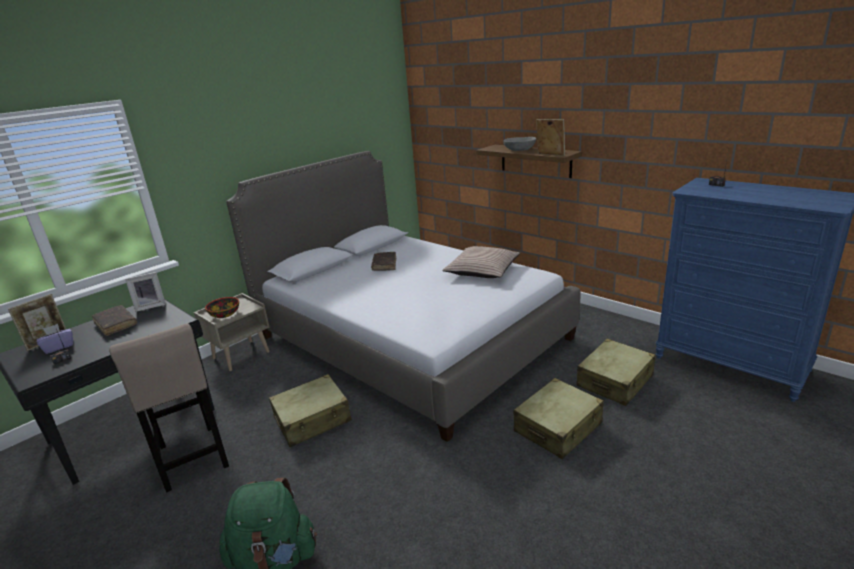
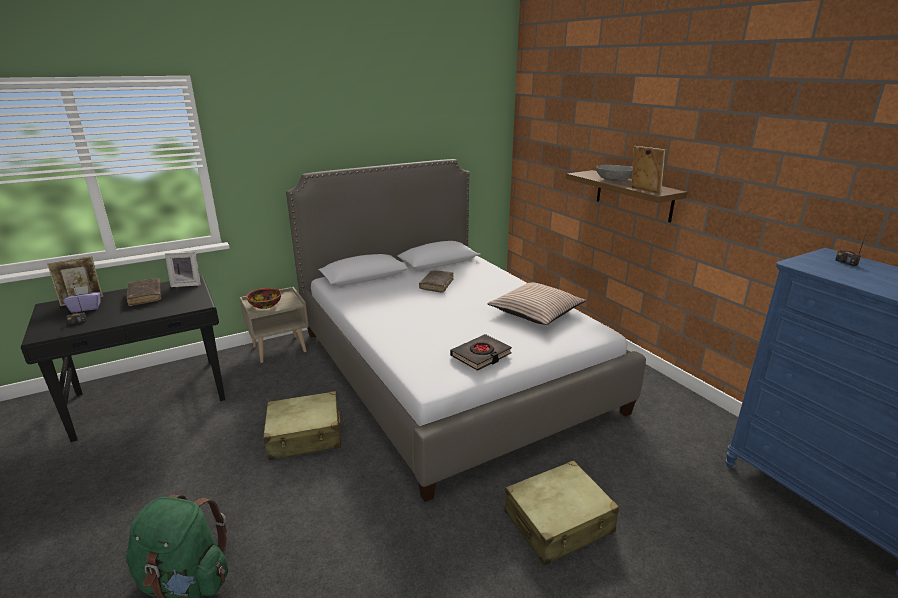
camera: 15 degrees right, 0 degrees up
(192, 460) = (177, 447): beige stool -> none
(460, 311) = (481, 355): none -> black book
(615, 381) = (657, 482): beige suitcase -> none

